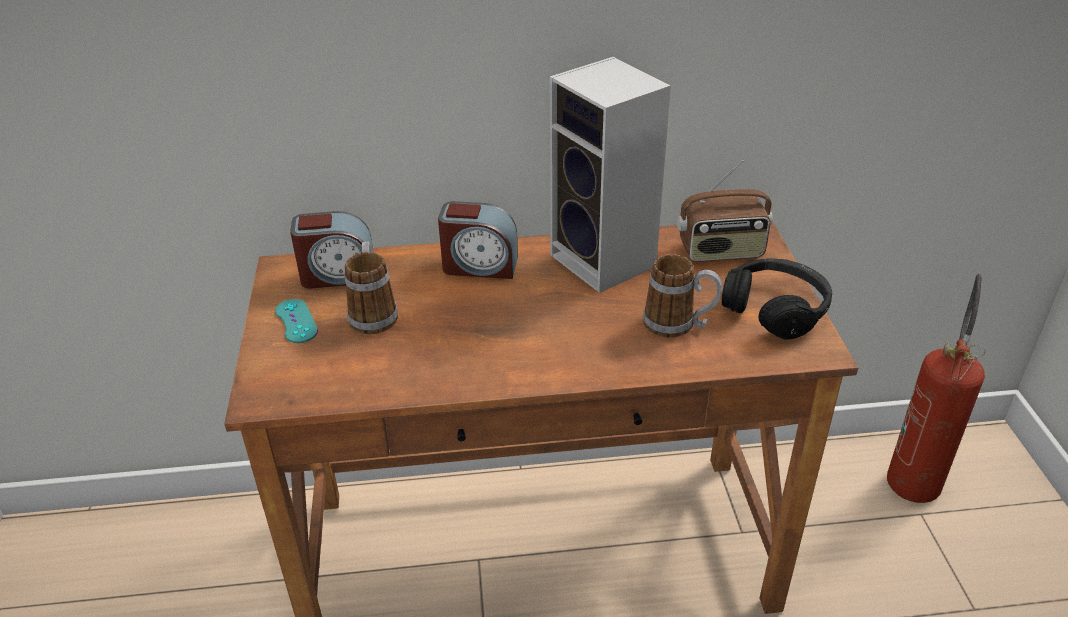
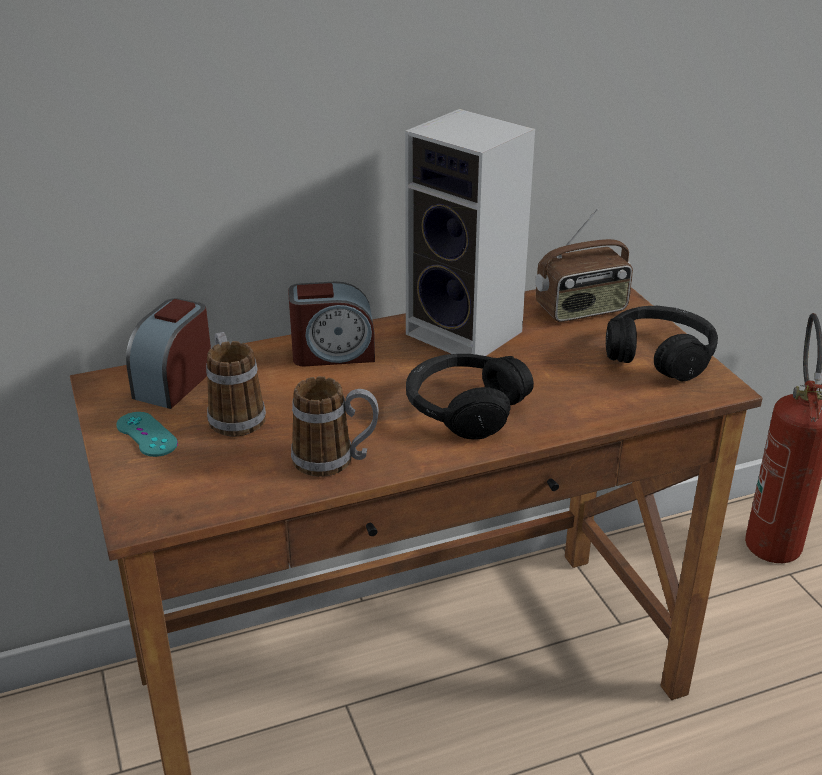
camera: 15 degrees left, 5 degrees down
(338, 275) = (174, 382): alarm clock -> alarm clock turned 135 degrees clockwise
(571, 337) = (464, 409): none -> black headphones
(679, 325) = (570, 383): mug -> mug (335, 460)

